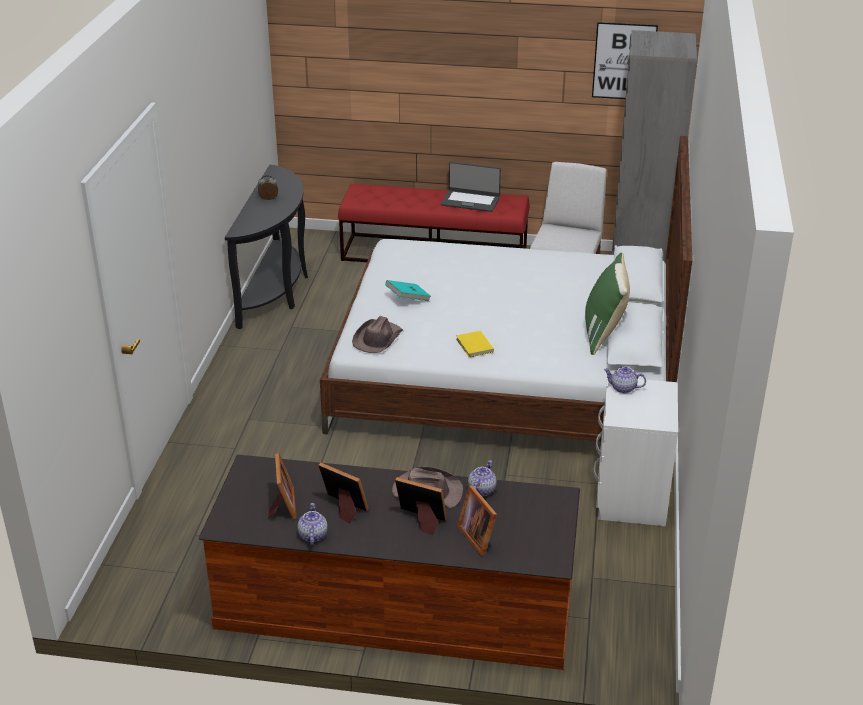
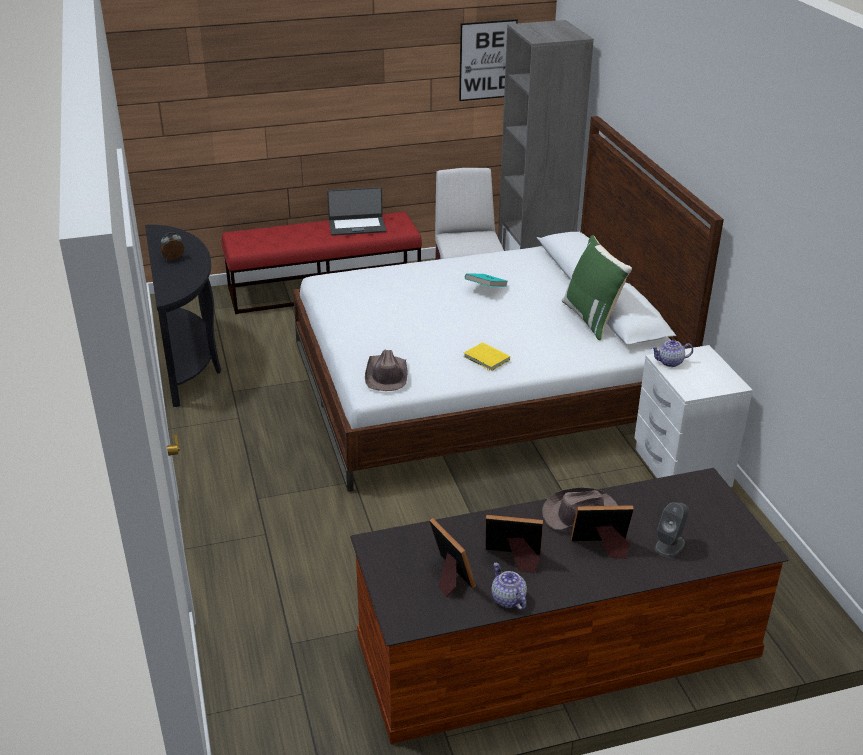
camera: 25 degrees left, 0 degrees up
(408, 299) = (383, 329): turquoise book -> turquoise book (485, 289)
(478, 536) = (670, 545): picture frame -> grey speaker
(481, 489) = (629, 497): teapot -> none

